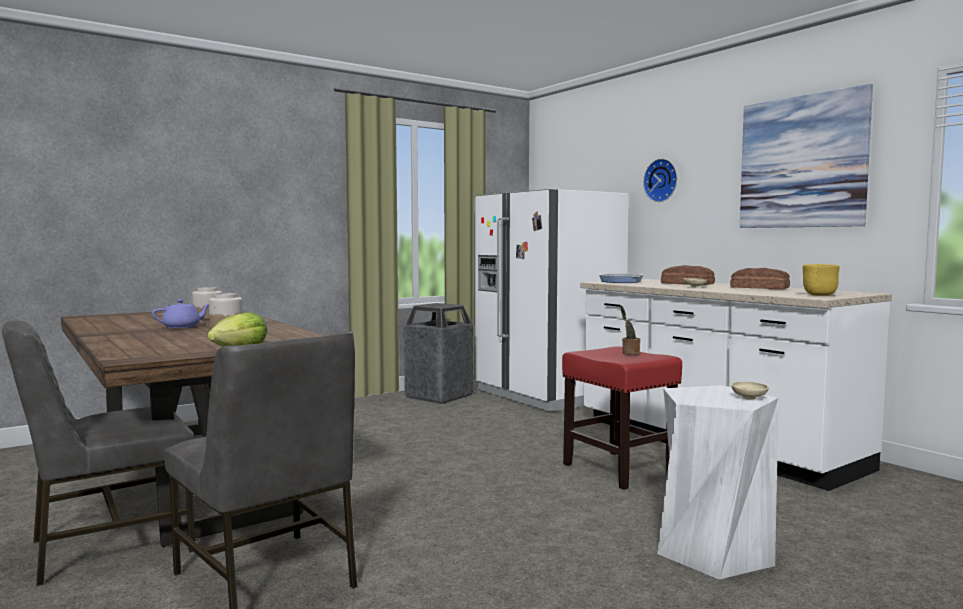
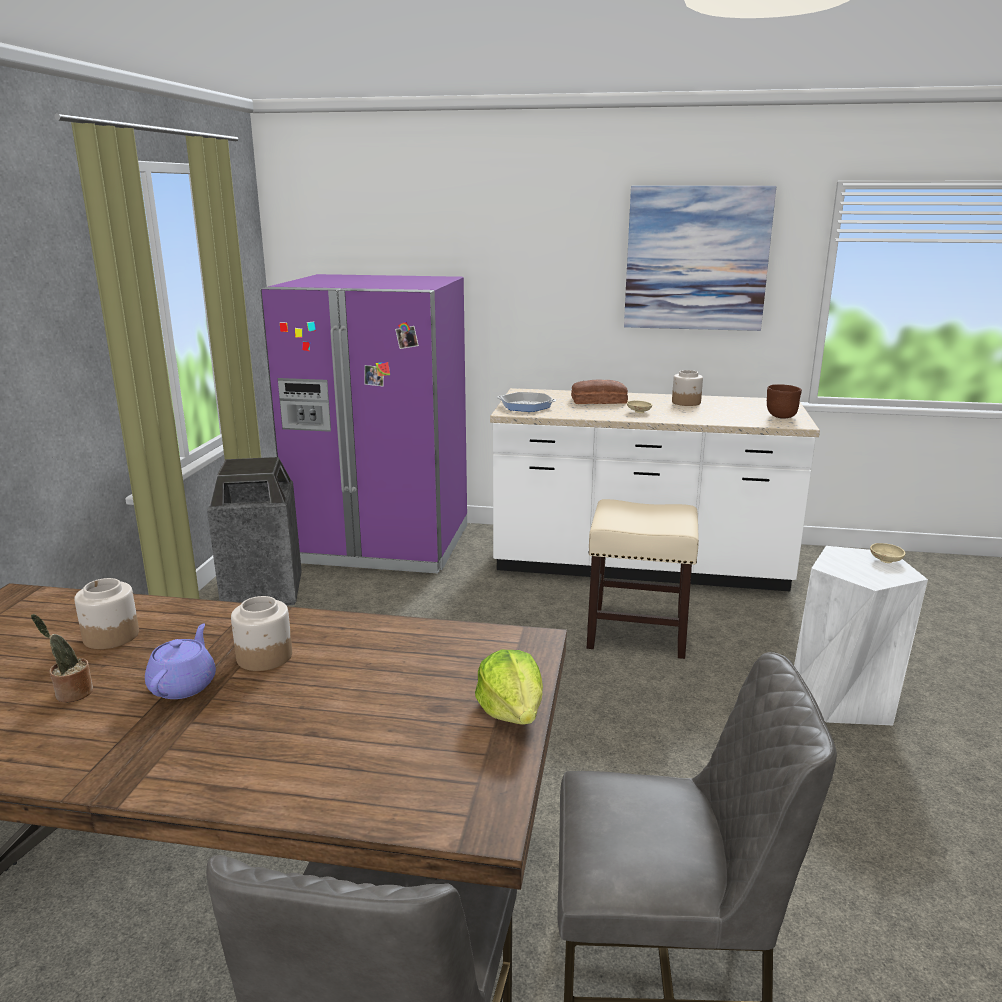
camera: 45 degrees left, 15 degrees up
(547, 394) = (382, 545): white fridge -> purple fridge
(619, 470) = (638, 634): red stool -> beige stool
(629, 353) = (645, 511): potted plant -> potted plant (71, 693)
(662, 180) = (511, 263): wall clock -> none
(760, 288) = (686, 402): bread -> jar
(818, 295) = (780, 416): yellow bowl -> brown bowl

